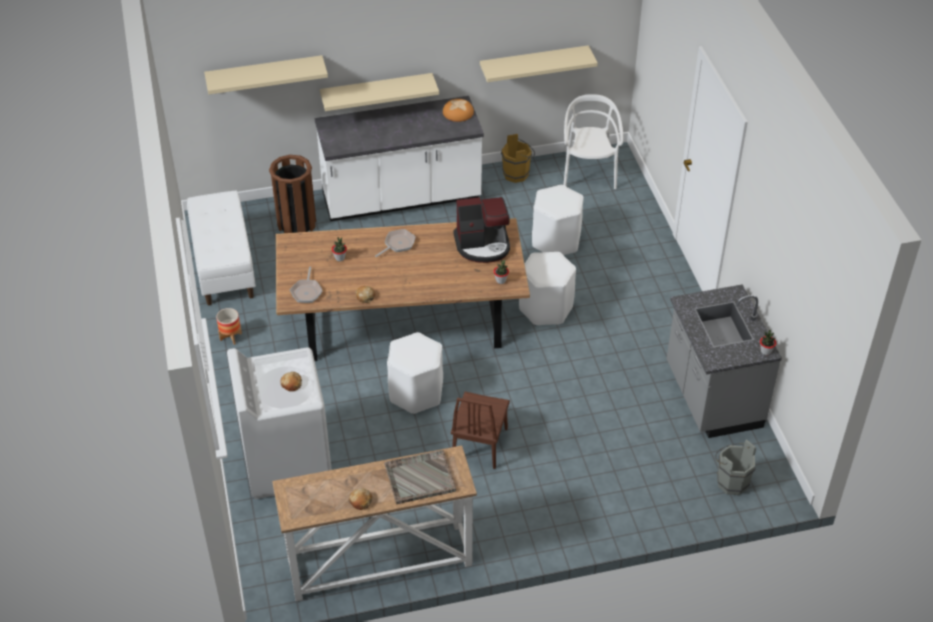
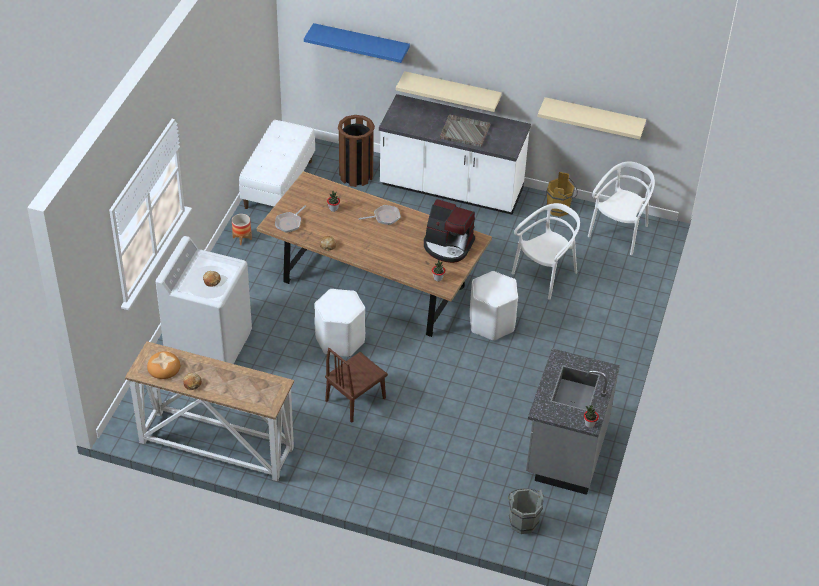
camera: 30 degrees right, 0 degrees up
(265, 74) = (361, 42): beige shelf -> blue shelf
(419, 478) = (244, 387): grey tray -> grey tray (464, 131)
(457, 113) = (509, 134): bread -> bread (163, 367)
(556, 241) = (545, 275): white stool -> white chair

